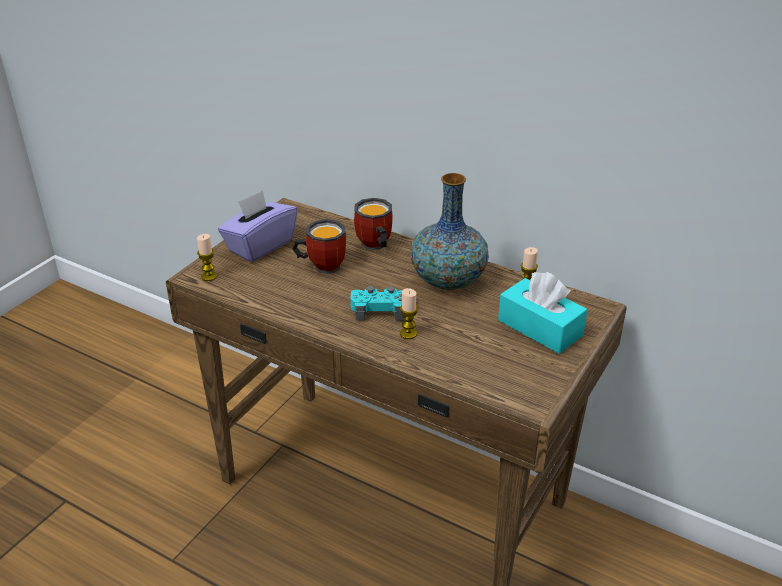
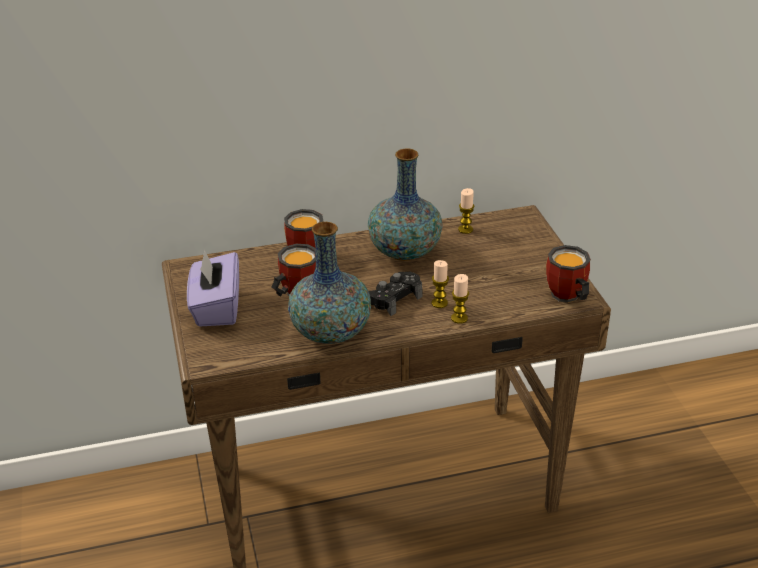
camera: 45 degrees left, 0 degrees up
(209, 276) = (217, 355): candle -> candle (459, 318)
(298, 306) = (331, 333): none -> vase
(380, 309) = (392, 298): turquoise game controller -> black game controller
(519, 395) = (566, 298): none -> mug
(540, 328) = (512, 249): turquoise tissue box -> none

